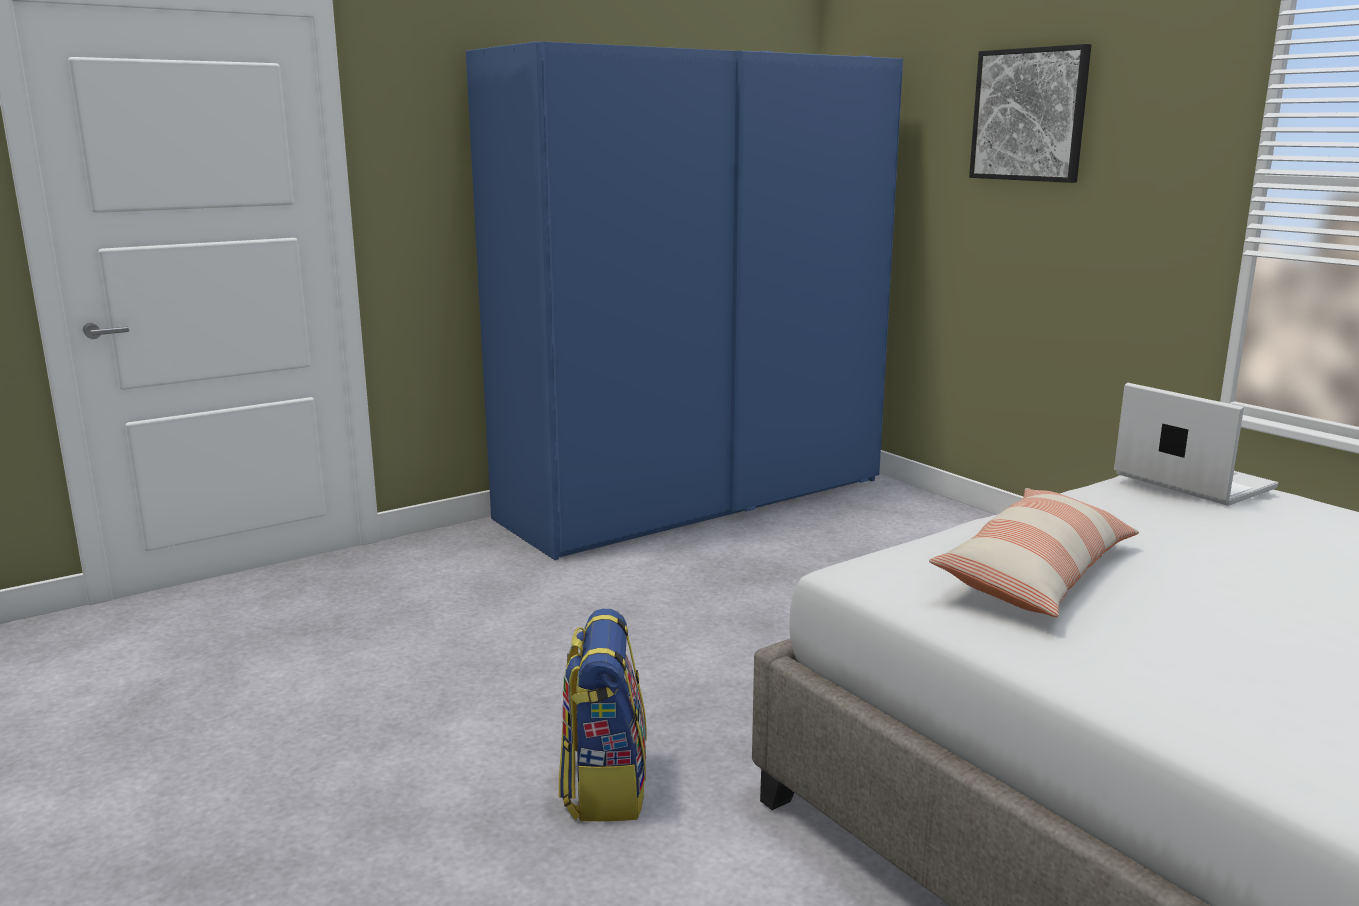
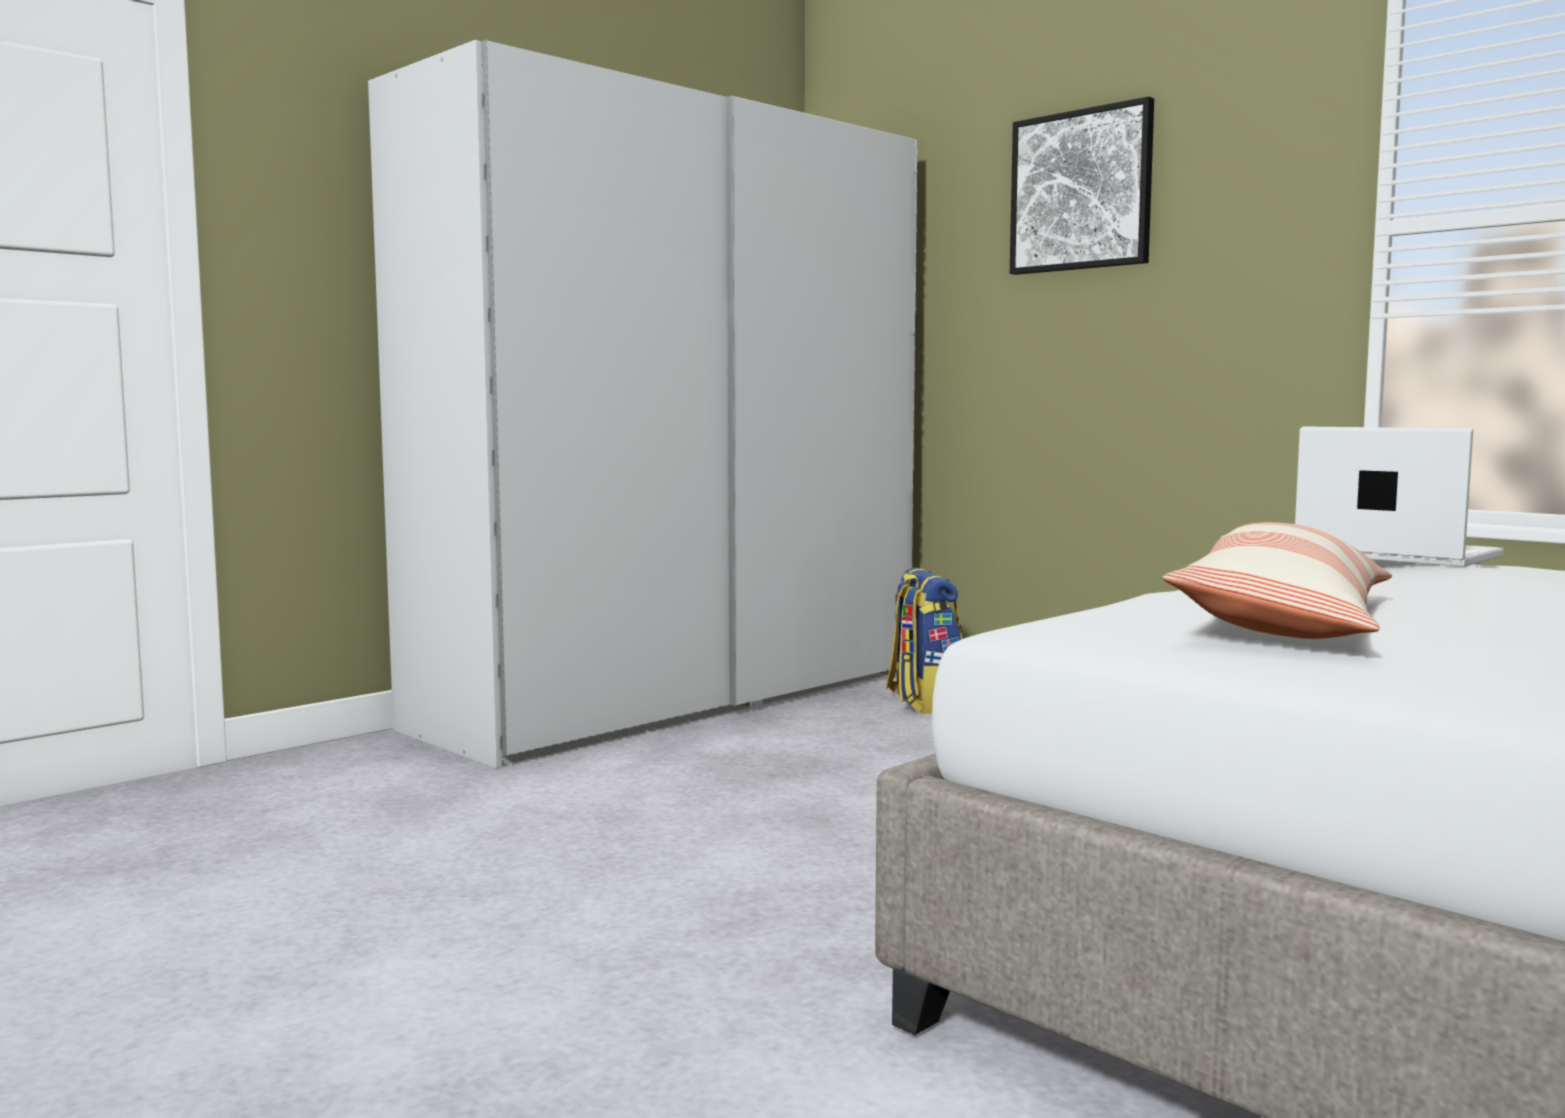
camera: 10 degrees left, 10 degrees down
(604, 786) = (638, 1028): backpack -> backpack (924, 703)
(694, 498) = (676, 699): blue wardrobe -> white wardrobe

